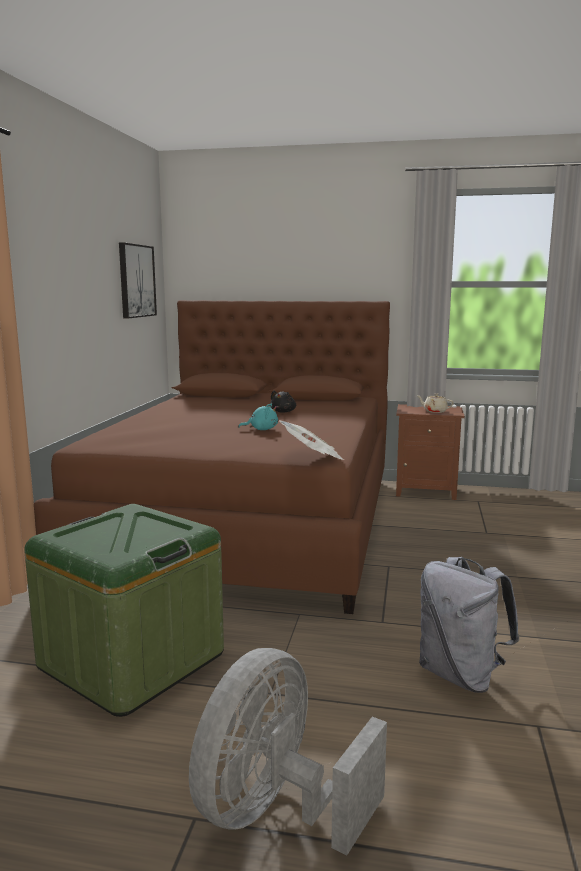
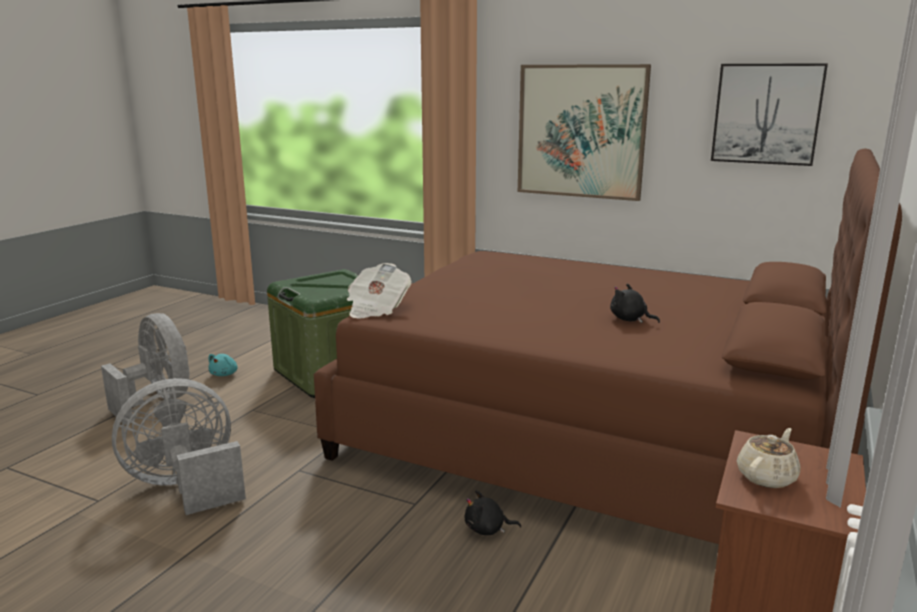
camera: 105 degrees right, 5 degrees up
(64, 302) = (581, 131): none -> picture
(261, 429) = (518, 302): turquoise plush toy -> turquoise plush toy (224, 374)
(396, 542) = (487, 529): none -> black plush toy
(461, 675) = (186, 486): grey backpack -> grey fan

